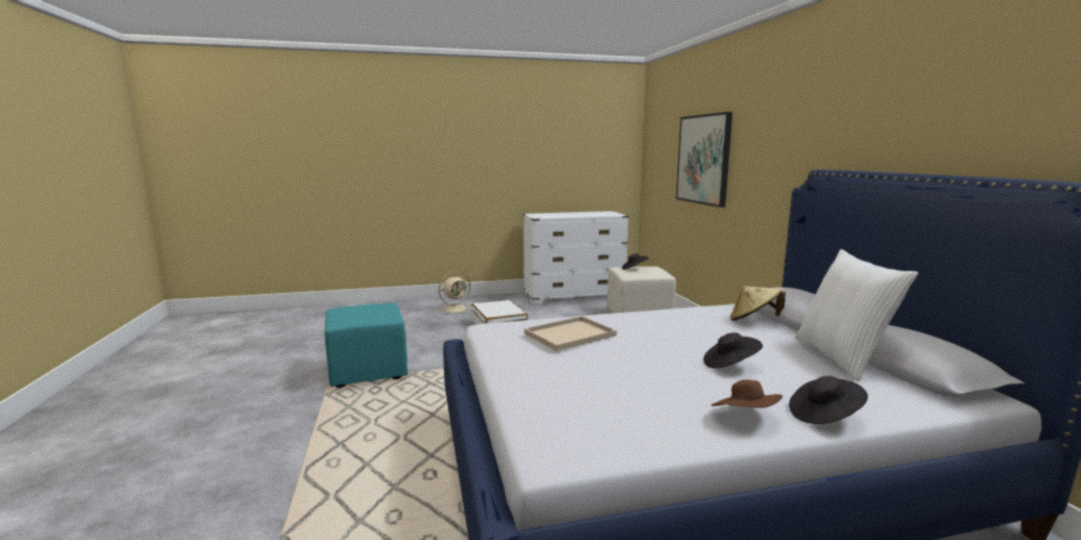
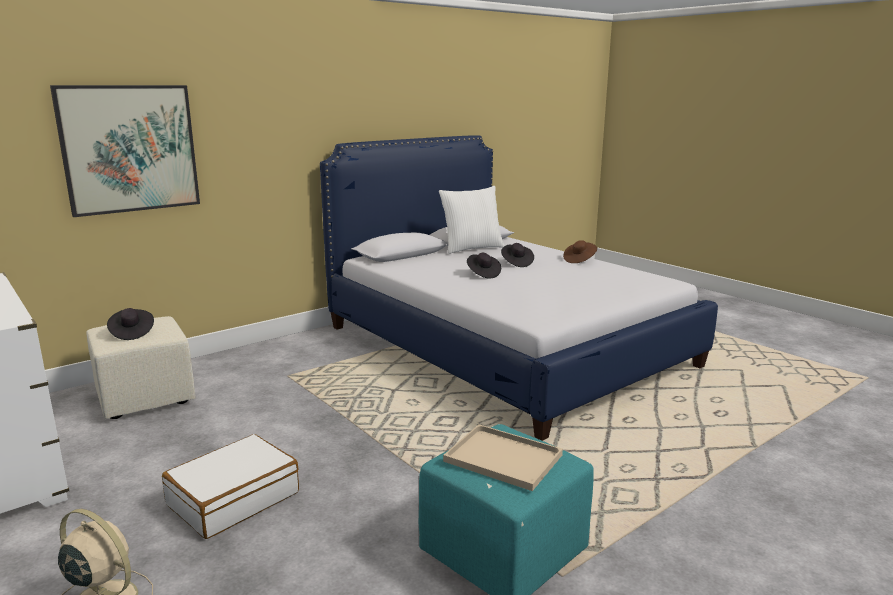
camera: 115 degrees left, 5 degrees up
(570, 334) = (524, 293): beige tray -> beige tray (500, 458)
(753, 320) = (418, 261): beige hat -> none
(824, 415) = (555, 252): black hat -> black hat (483, 274)

